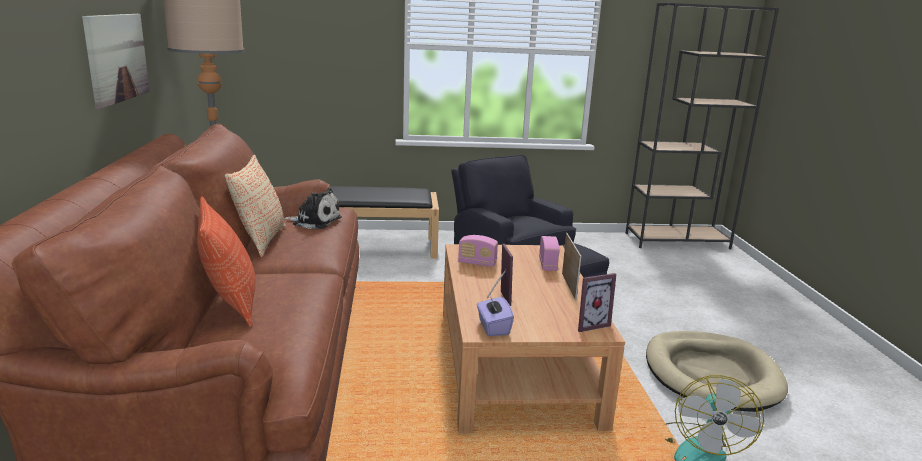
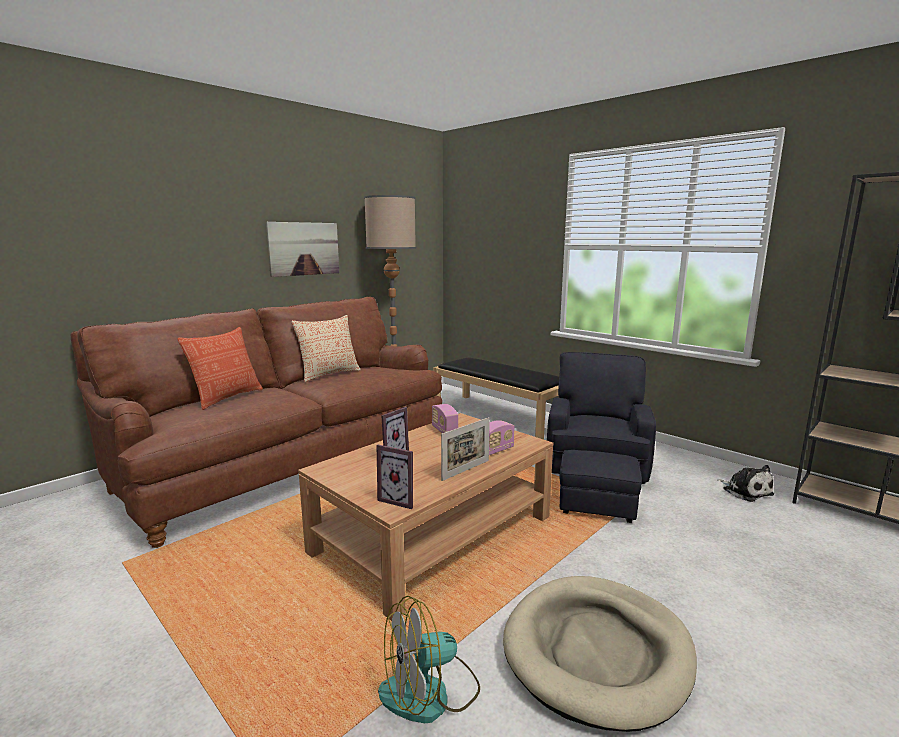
camera: 50 degrees right, 5 degrees down
(314, 221) = (383, 372): plush toy -> plush toy (745, 491)
(493, 327) = (336, 470): purple tissue box -> none

